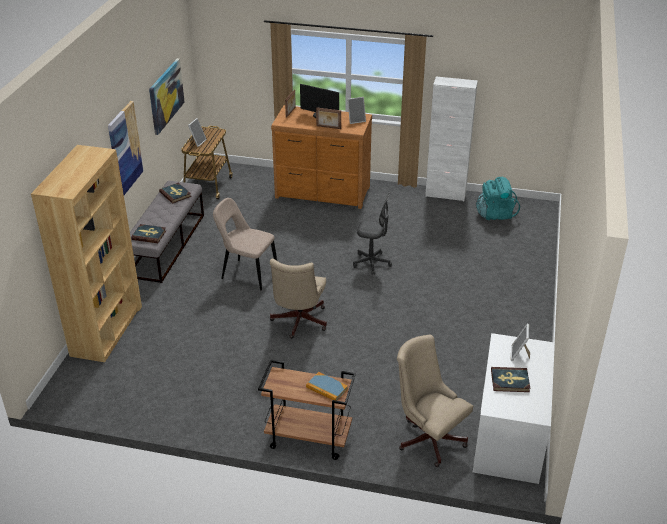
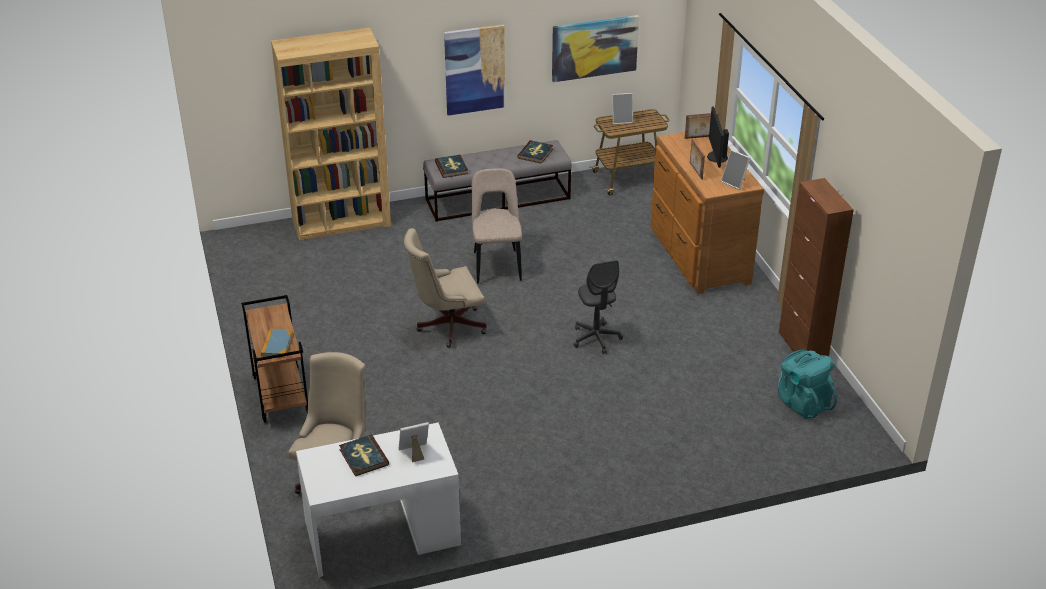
camera: 60 degrees right, 0 degrees up
(445, 194) = (802, 347): white cabinet -> brown cabinet

